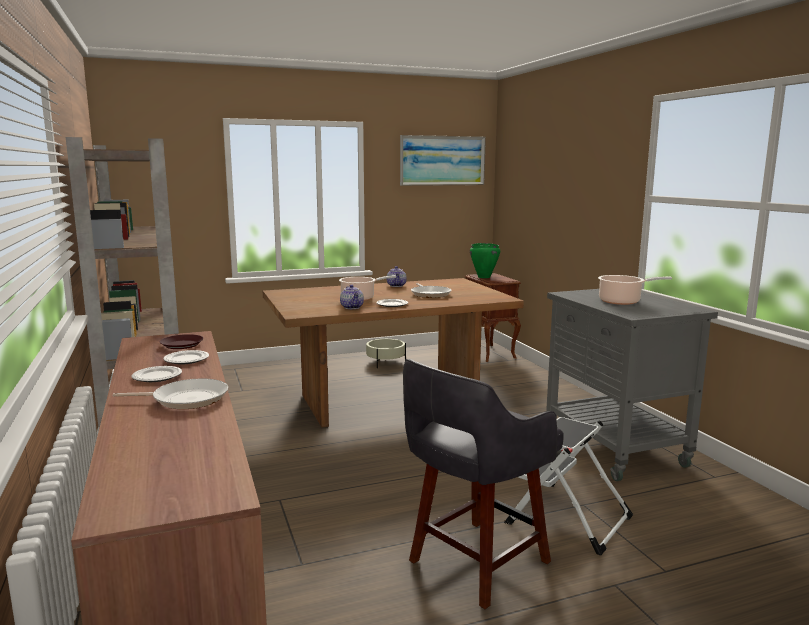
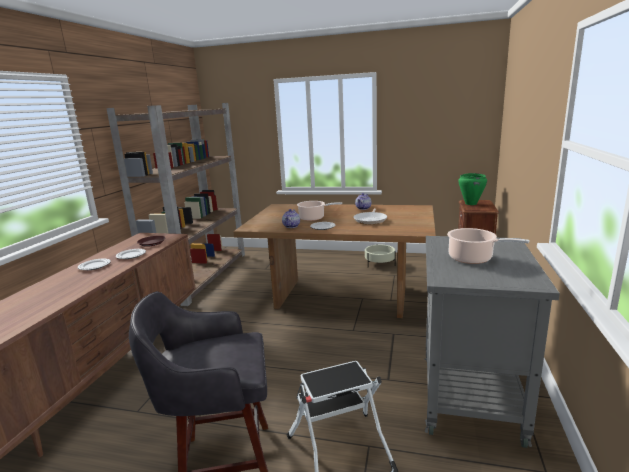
camera: 35 degrees right, 5 degrees up
(186, 399) = (70, 287): frying pan -> none
(442, 160) = (448, 99): picture -> none

